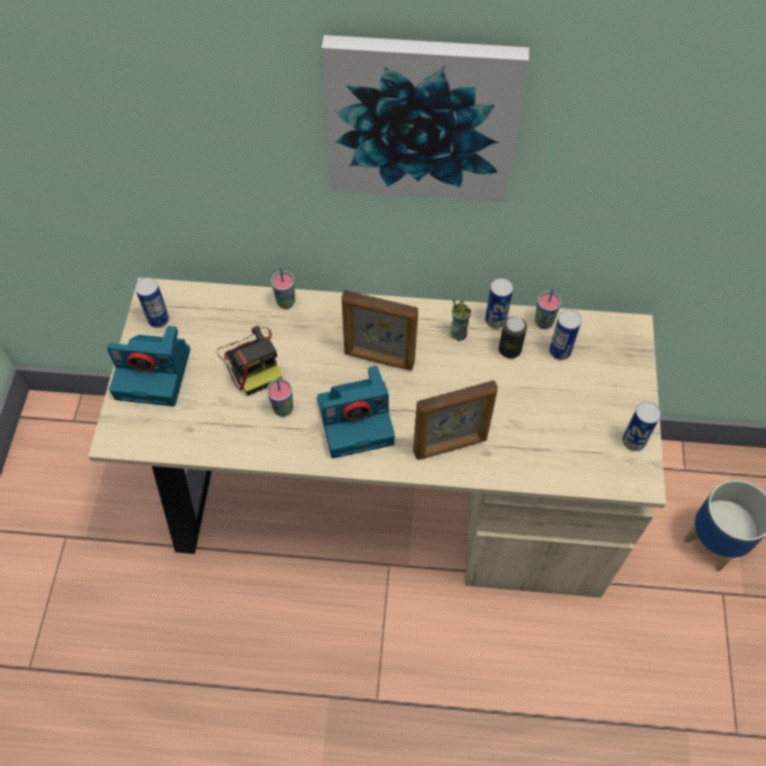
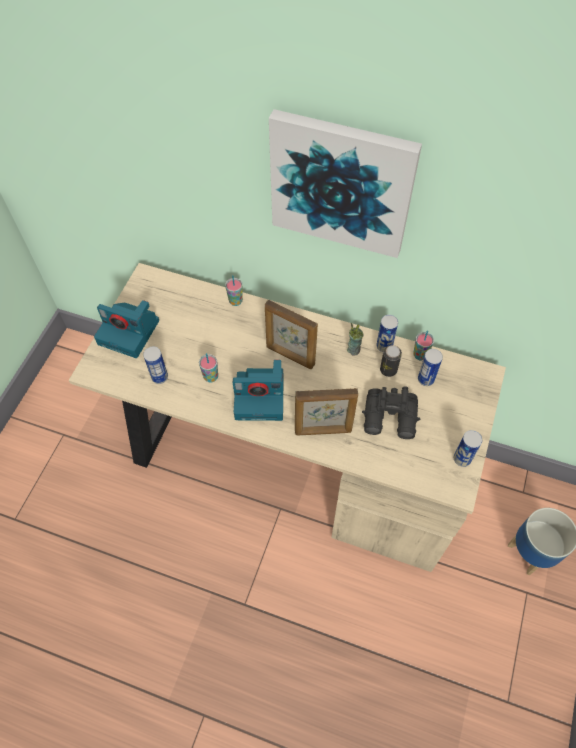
camera: 15 degrees right, 0 degrees up
(158, 320) = (144, 295): can -> can (159, 377)
(252, 361) = (199, 338): camera -> none
(531, 412) = (391, 419): none -> black binoculars

